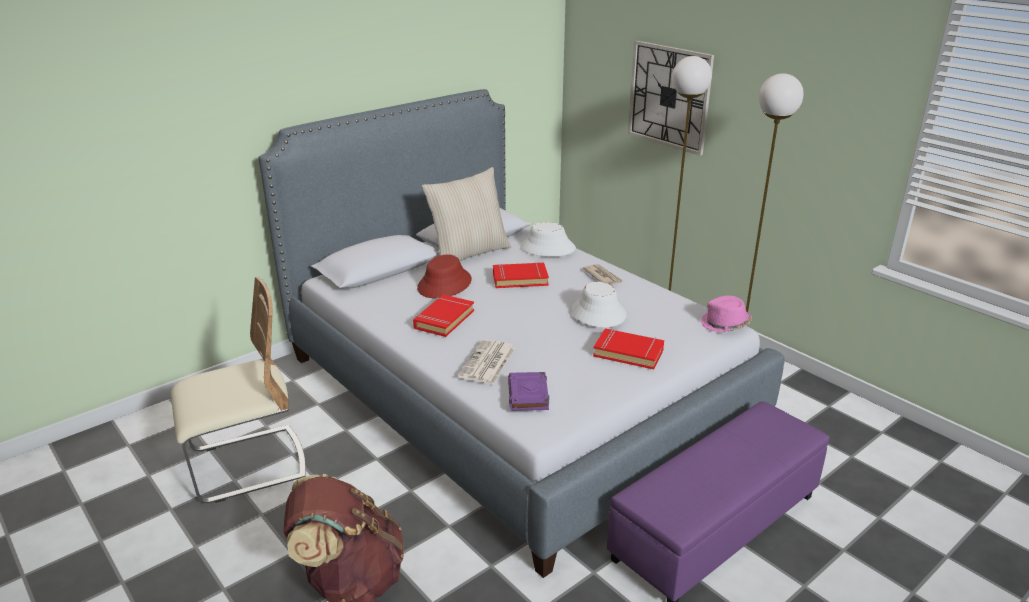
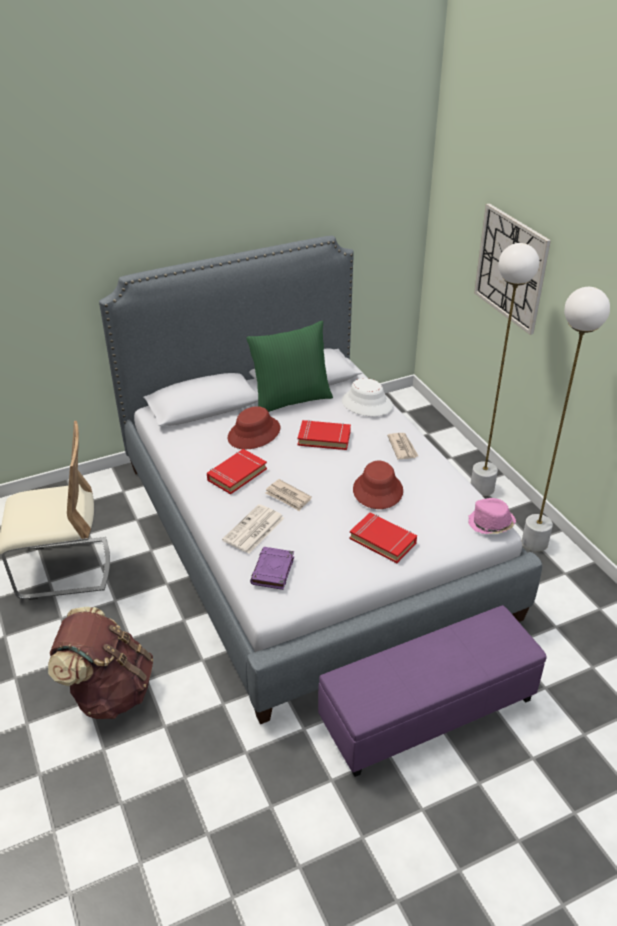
camera: 15 degrees right, 10 degrees up
(468, 253) = (291, 399): beige pillow -> green pillow
(509, 330) = (288, 497): none -> newspaper
(598, 313) = (377, 490): white hat -> red hat

